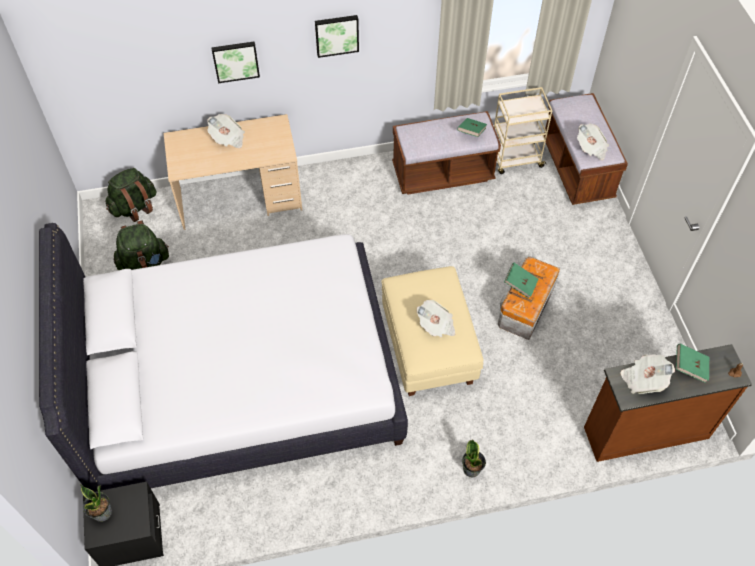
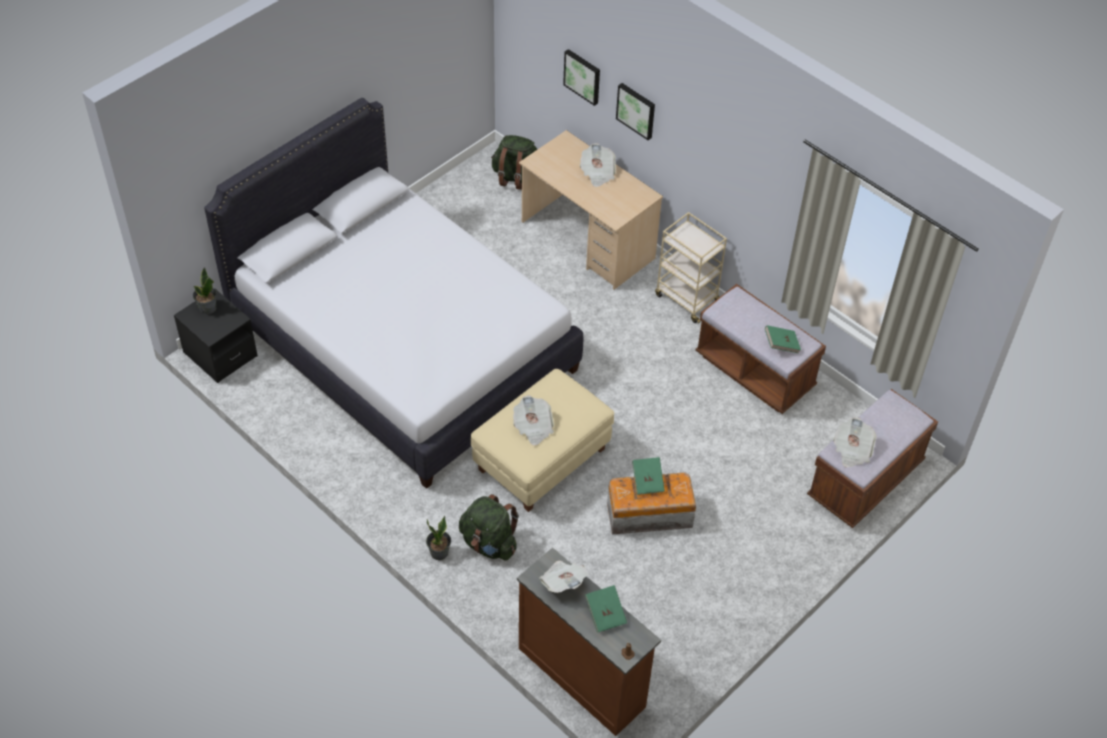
camera: 55 degrees right, 5 degrees down
(144, 263) = (466, 217): green backpack -> green backpack (489, 543)
(336, 34) = (720, 152): picture -> picture (583, 76)
(515, 159) = (829, 421): beige cart -> beige cart (686, 298)

